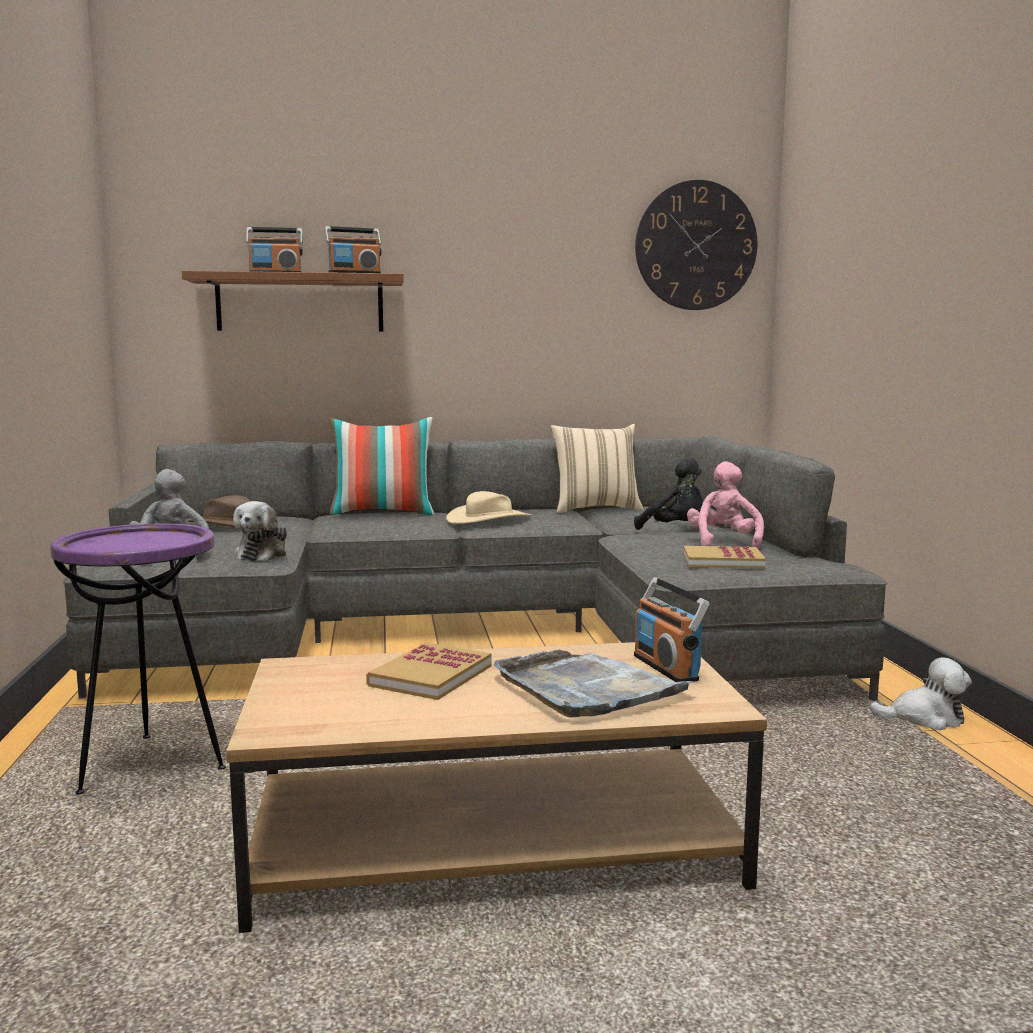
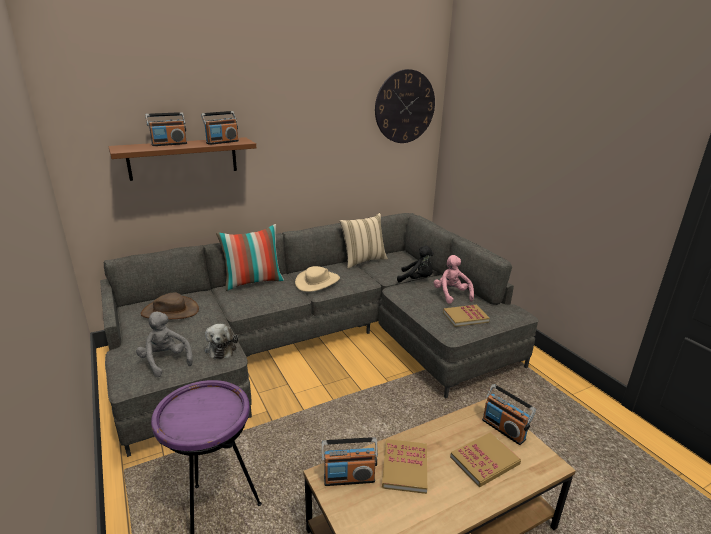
camera: 20 degrees left, 15 degrees up
(324, 672) = (349, 478): none -> radio
(587, 688) = (484, 461): grey tray -> book
(924, 718) = (551, 377): plush toy -> none

